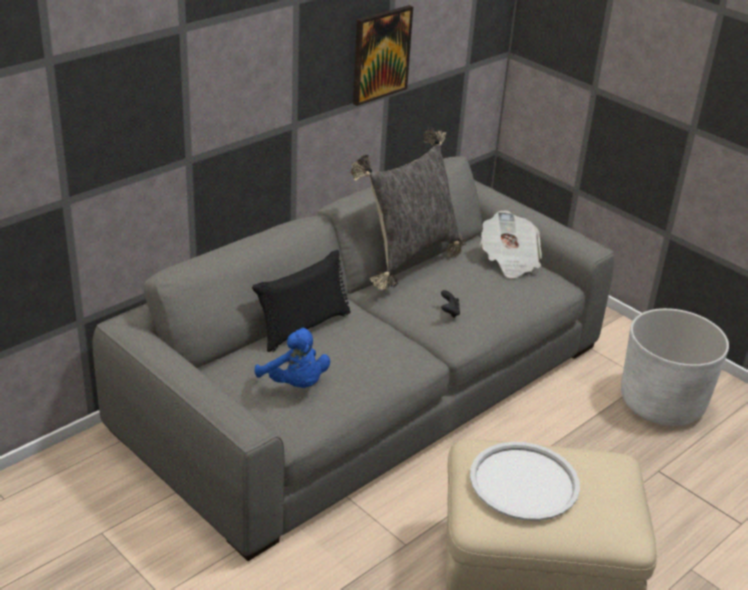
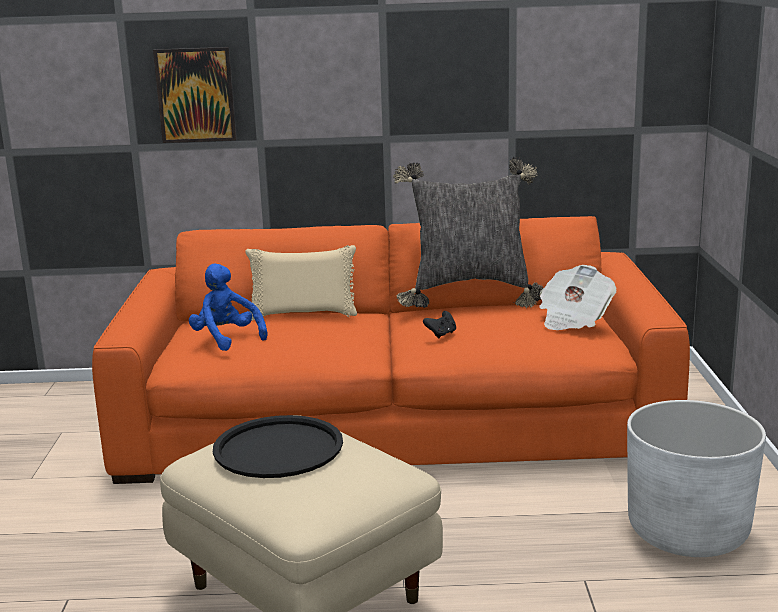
camera: 45 degrees right, 15 degrees down
(295, 384) = (226, 339): blue plush toy -> blue plush toy turned 135 degrees clockwise
(303, 327) = (303, 314): black pillow -> beige pillow
(367, 385) = (393, 419): grey sofa -> orange sofa
(381, 54) = (496, 85): picture -> picture (196, 95)
(524, 482) = (278, 448): white tray -> black tray

